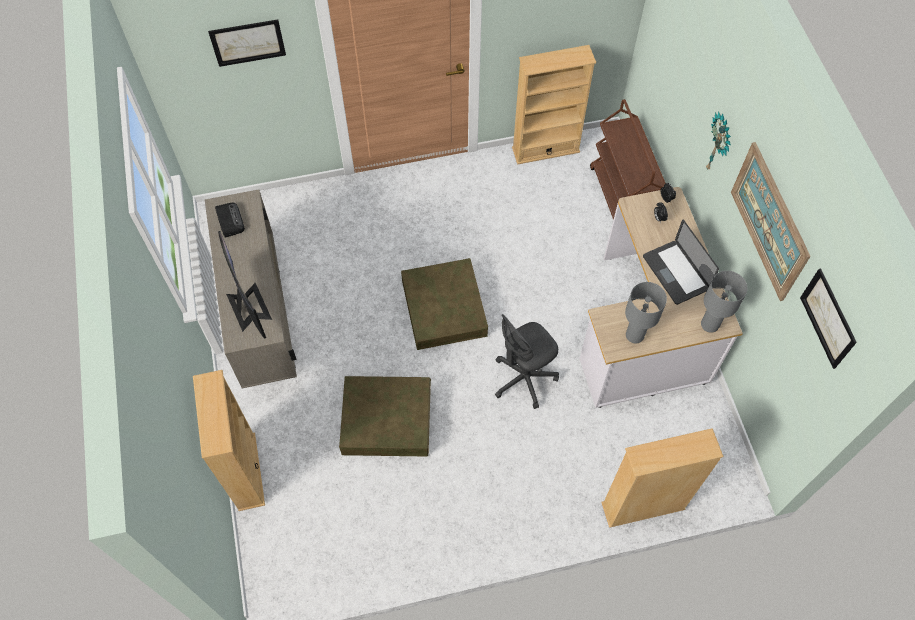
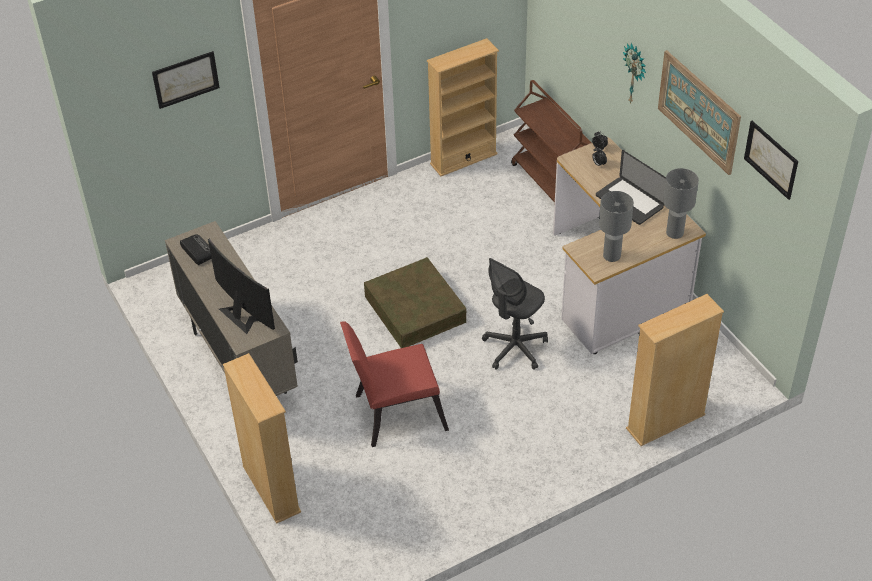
camera: 15 degrees left, 15 degrees down
(386, 419) = (394, 413): brown storage box -> red chair

